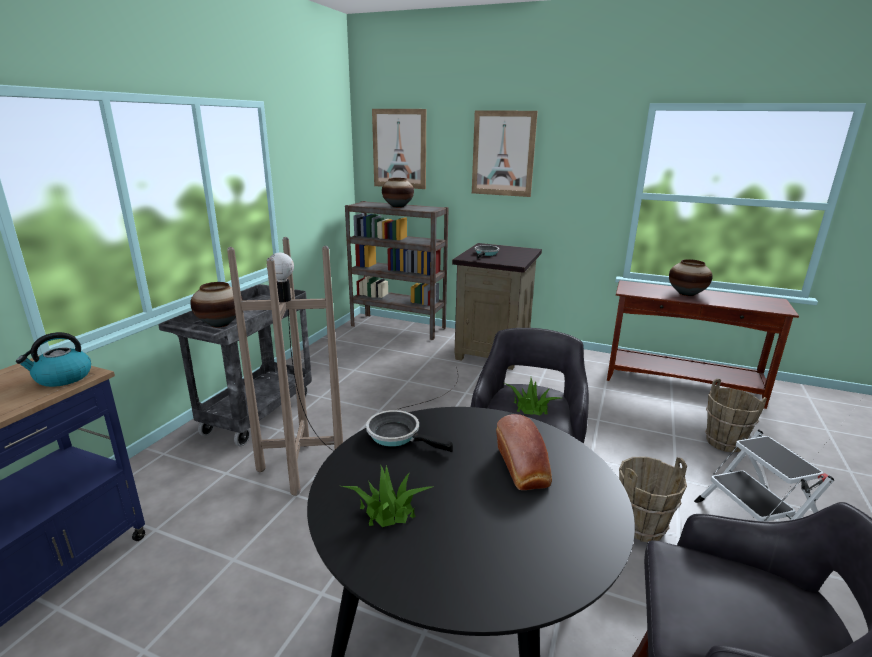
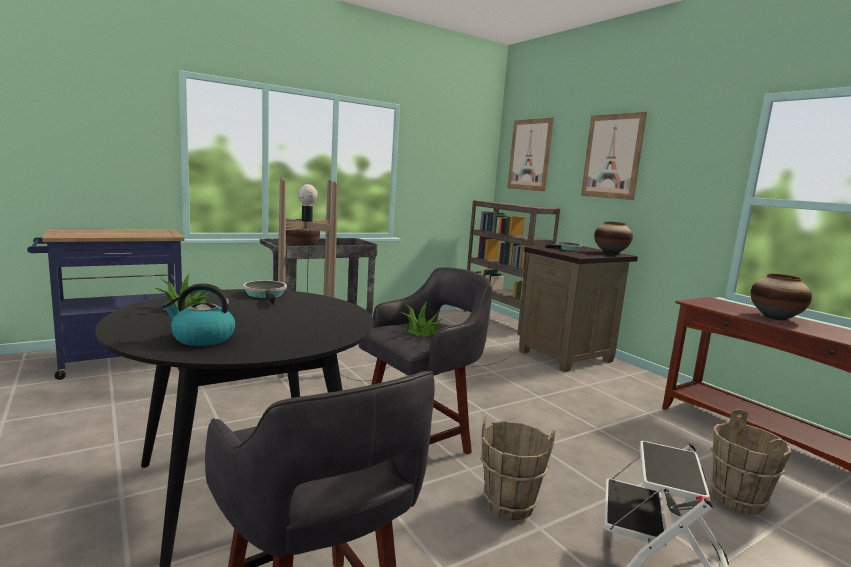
camera: 35 degrees right, 10 degrees down
(62, 378) = (160, 234): kettle -> kettle (202, 338)
(398, 206) = (514, 204): vase -> vase (610, 253)
(523, 468) = (297, 322): bread -> none

